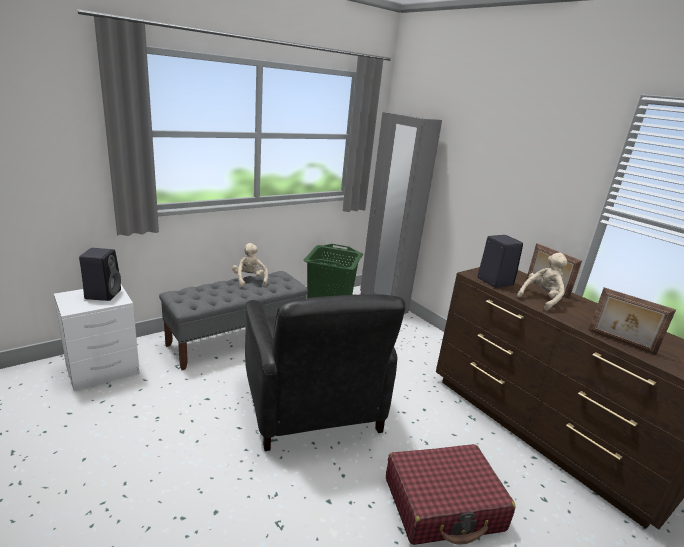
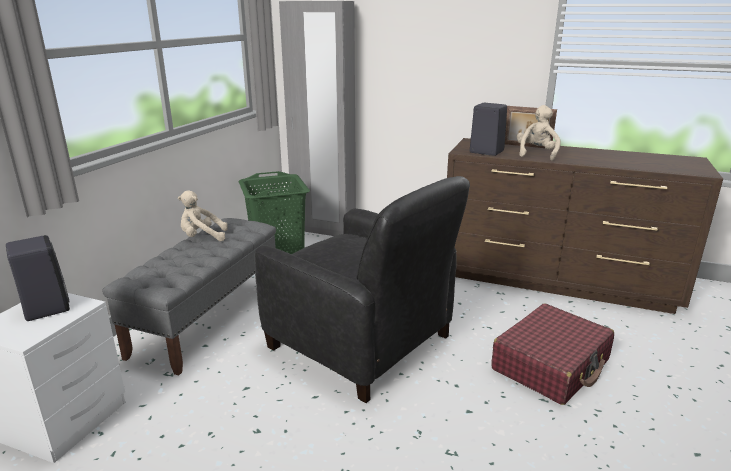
camera: 30 degrees left, 0 degrees up
(249, 280) = (202, 237): beige plush toy -> beige plush toy turned 45 degrees counterclockwise
(620, 342) = (625, 165): picture frame -> none

